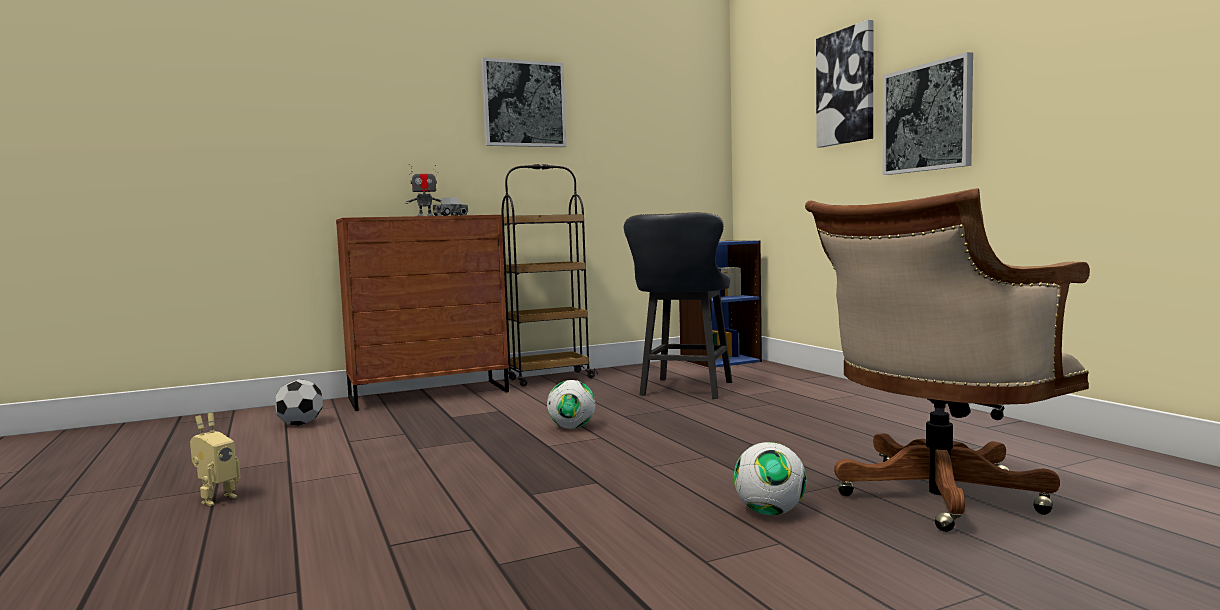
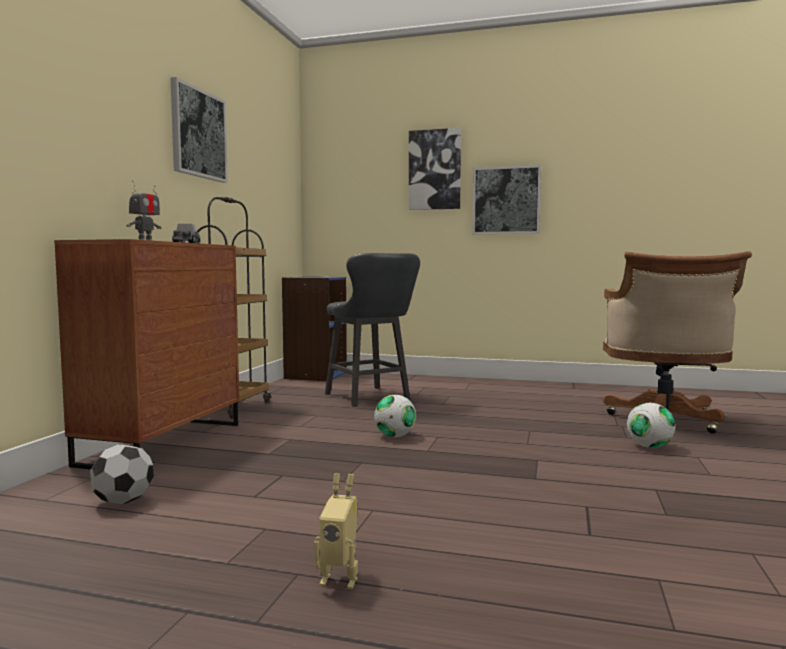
camera: 50 degrees left, 0 degrees up
(216, 499) = (340, 578): toy robot -> toy robot turned 120 degrees clockwise

